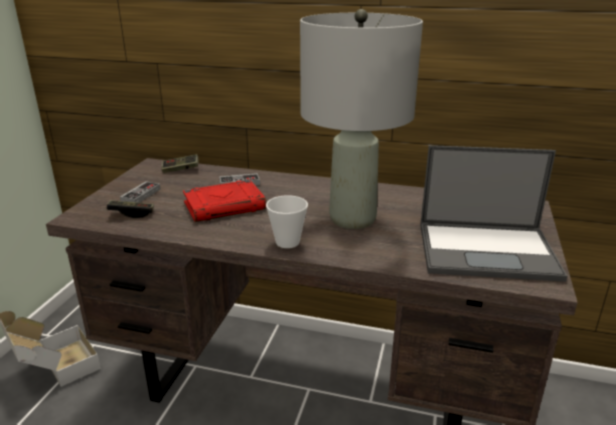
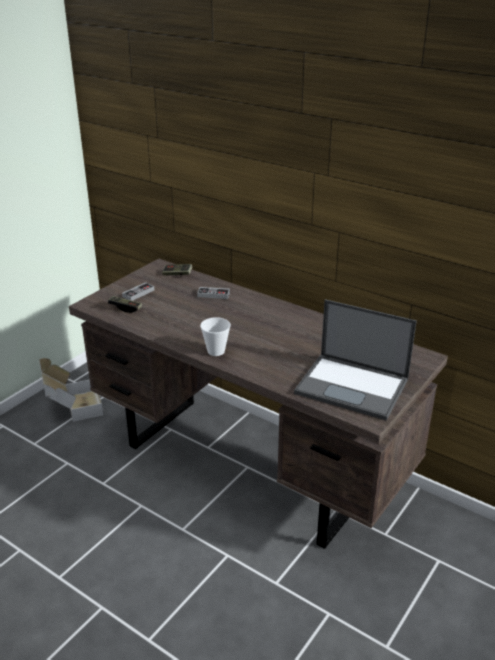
camera: 20 degrees right, 5 degrees up
(225, 206) = (191, 313): red book -> none
(351, 218) = (275, 341): grey table lamp -> none

